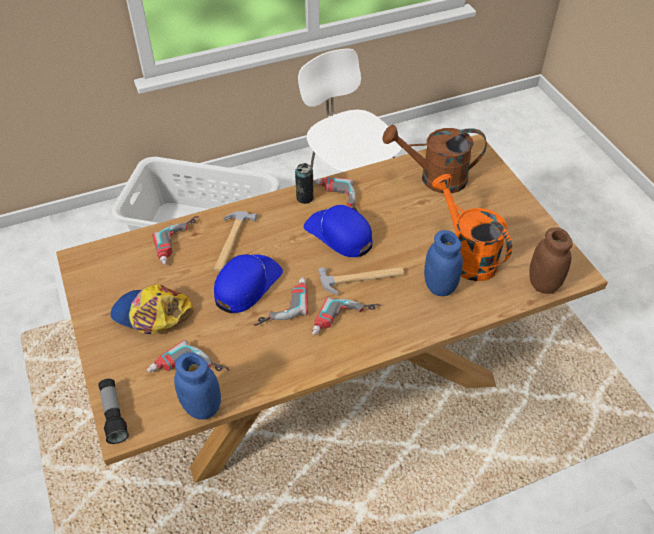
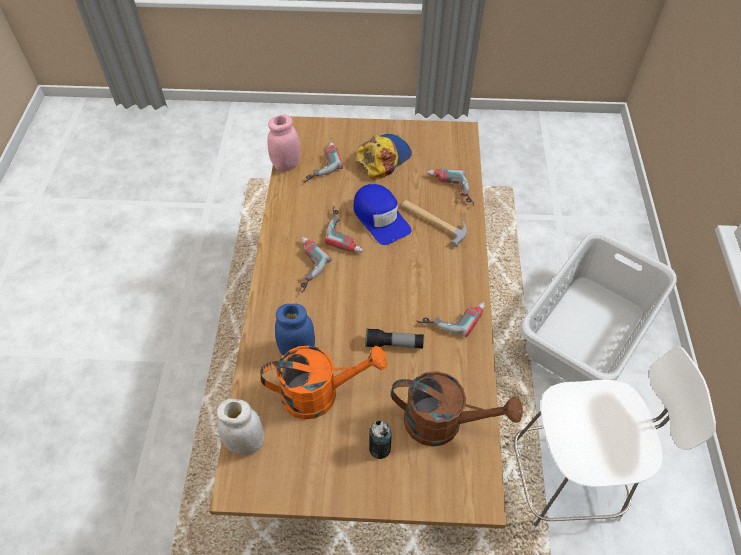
camera: 115 degrees right, 5 degrees up
(114, 415) = (310, 125): flashlight -> flashlight (394, 344)
(202, 407) = (286, 165): blue jar -> pink jar
(304, 197) = (466, 292): can -> can (380, 448)
(339, 234) = (403, 300): blue cap -> none
(362, 279) = (340, 295): hammer -> none
(434, 178) = (443, 423): brown watering can -> brown watering can turned 75 degrees clockwise
(543, 284) = (245, 442): brown jar -> white jar

